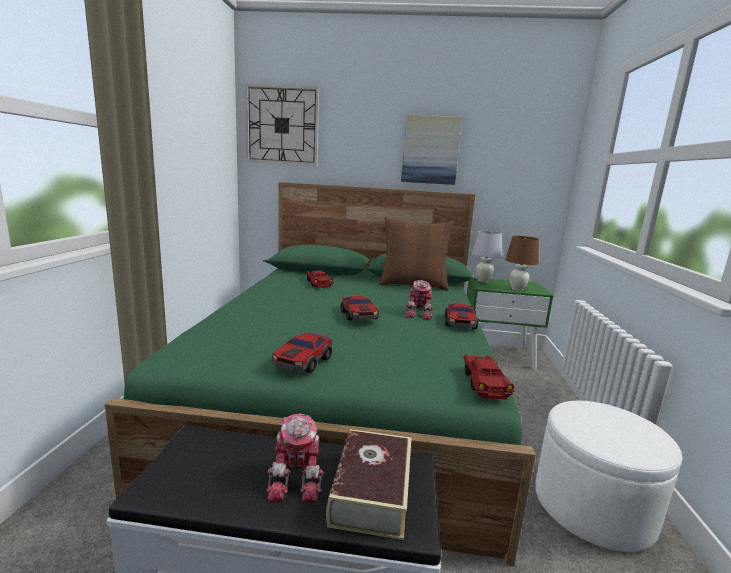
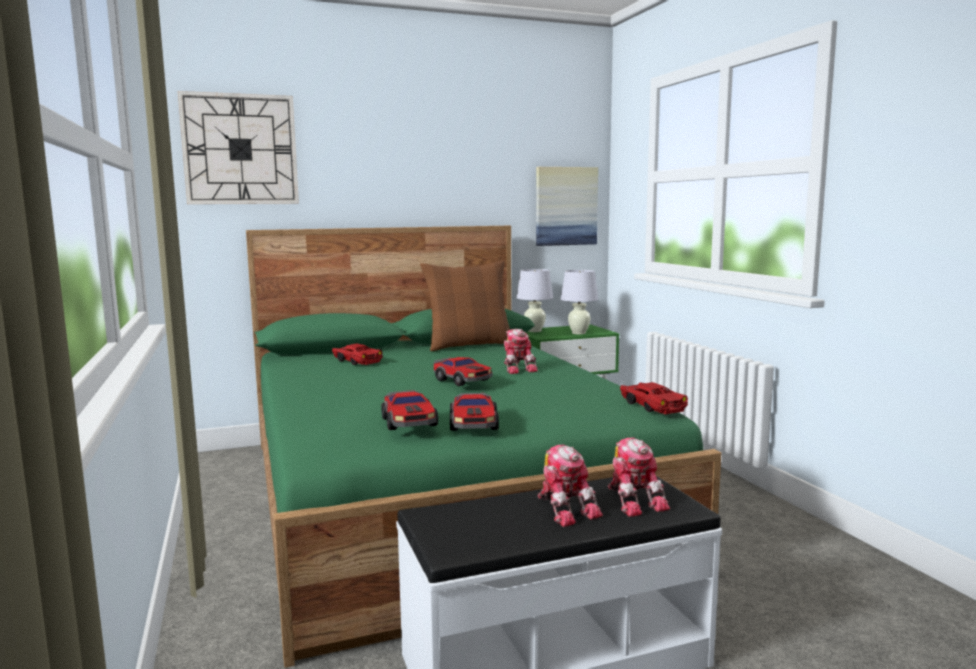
camera: 25 degrees left, 5 degrees down
(371, 491) = (634, 500): book -> toy robot
(430, 150) = (449, 175): picture -> picture (566, 206)
(460, 323) = (569, 369): toy car -> toy car (409, 422)
(517, 289) = (579, 333): brown table lamp -> white table lamp
(592, 507) = (742, 518): white ottoman -> none

